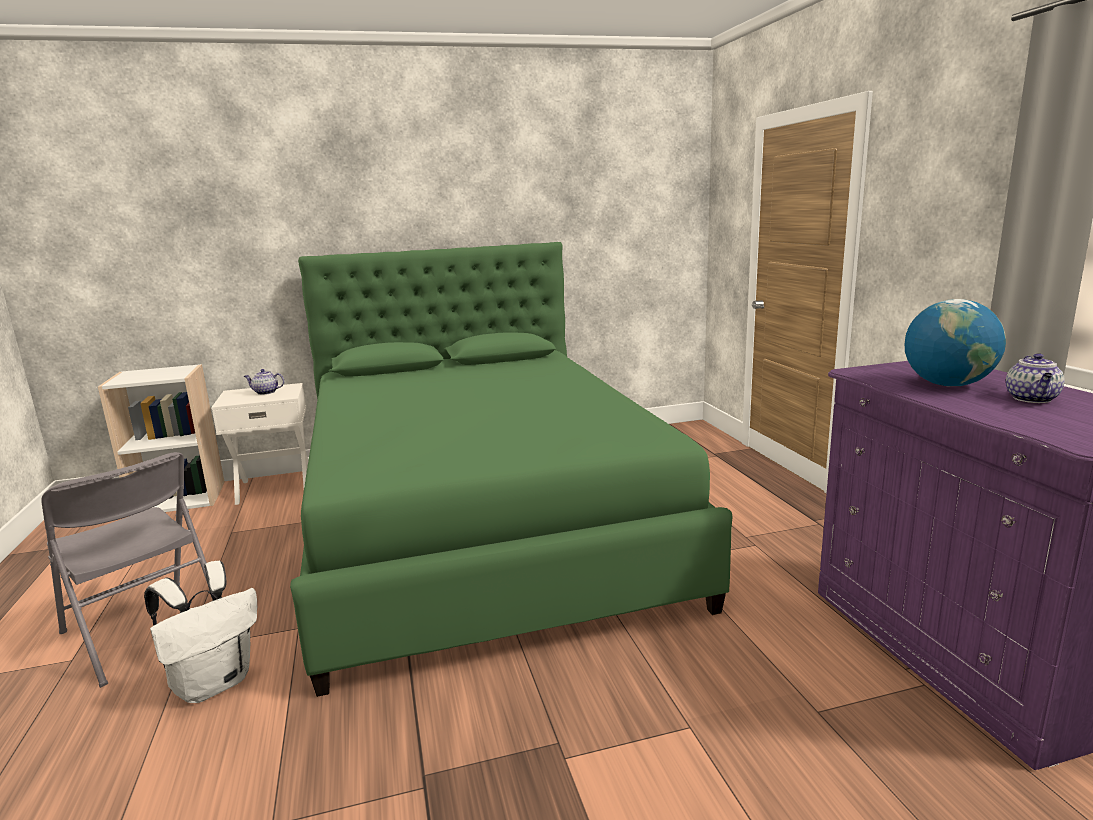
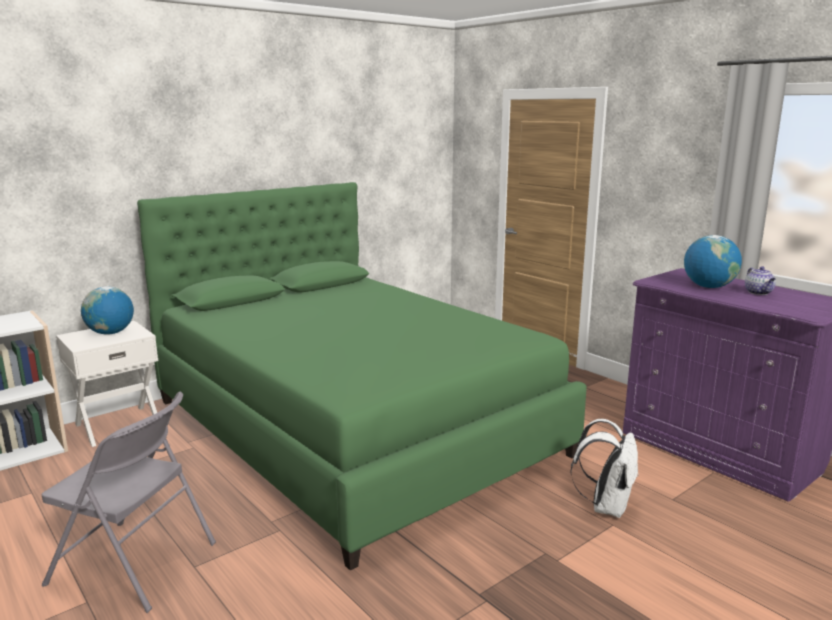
camera: 25 degrees left, 0 degrees up
(214, 682) = (252, 583): white backpack -> white backpack (606, 506)
(265, 392) = (110, 333): teapot -> globe

